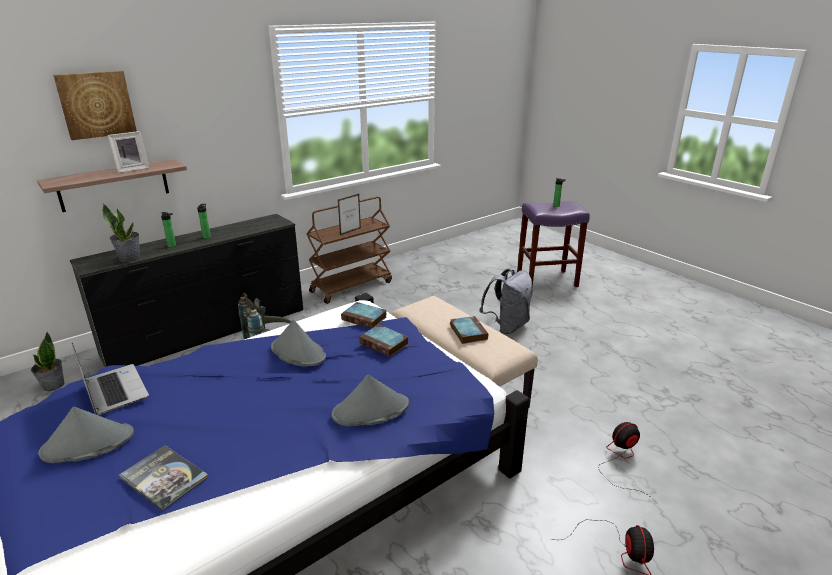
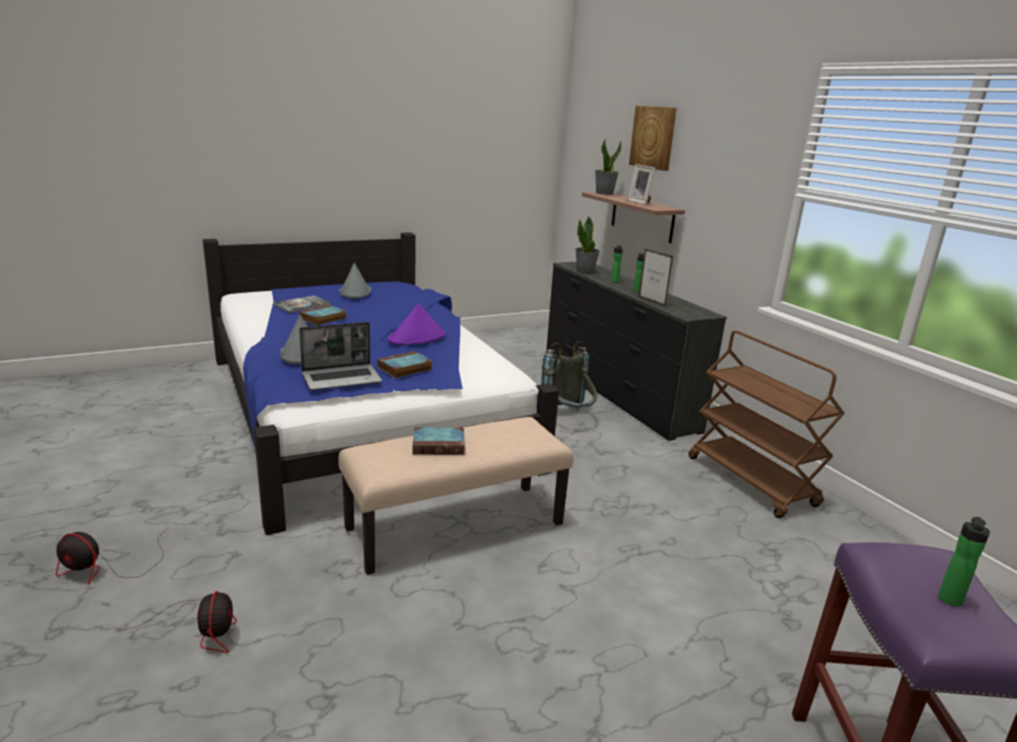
camera: 100 degrees right, 5 degrees down
(53, 385) = (539, 344): potted plant -> potted plant (604, 193)
(114, 390) = (410, 295): laptop -> laptop (342, 378)
(298, 352) = (417, 338): grey hat -> purple hat
(350, 231) = (760, 390): picture frame -> picture frame (651, 301)
(365, 318) = (469, 369): book -> book (322, 318)
(507, 326) = (610, 622): grey backpack -> none

